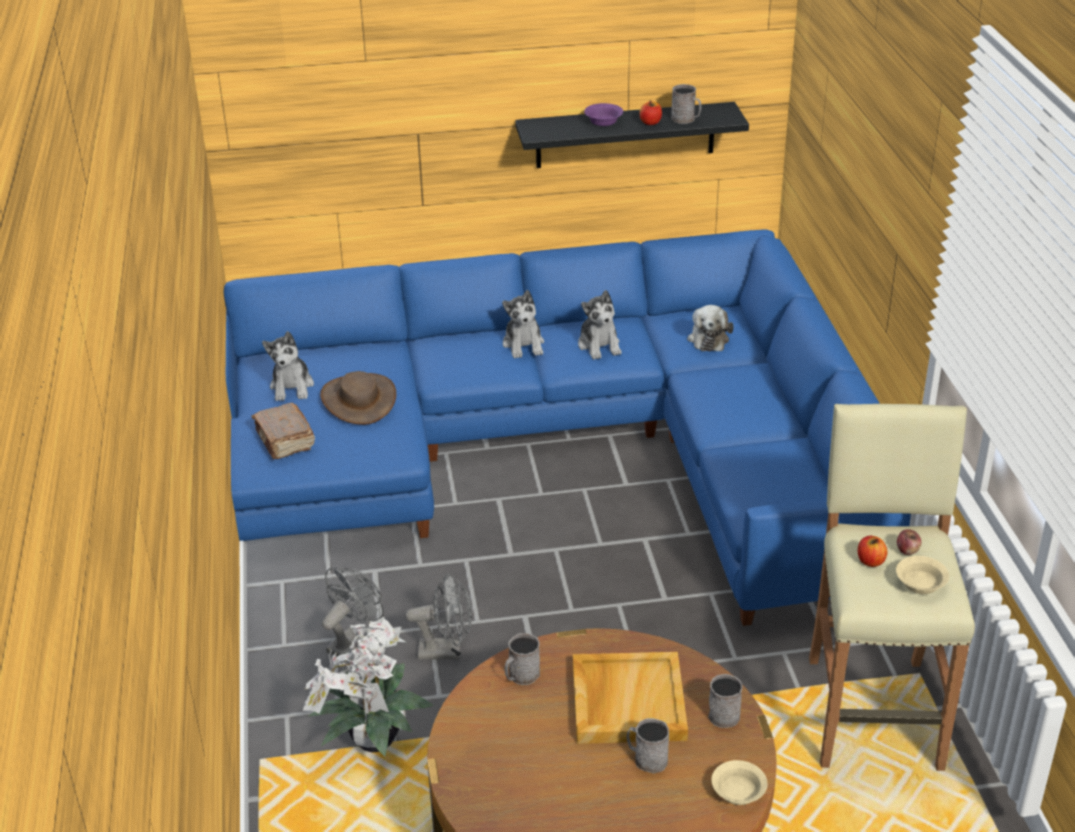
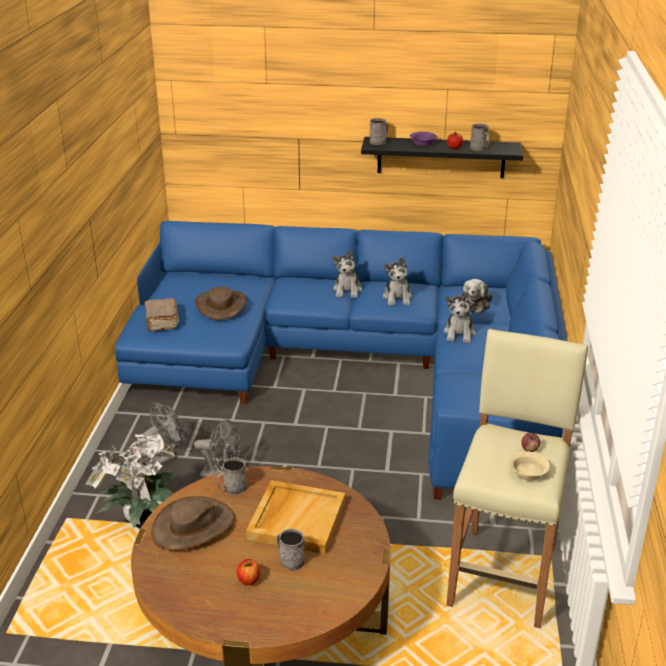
camera: 15 degrees right, 5 degrees down
(292, 387) = (184, 292): plush toy -> plush toy (459, 333)
(498, 741) = (193, 526): none -> brown hat
(726, 713) = (362, 541): grey mug -> grey mug (379, 141)
(739, 793) = (344, 597): beige bowl -> none
(870, 561) = (497, 451): apple -> apple (249, 580)

